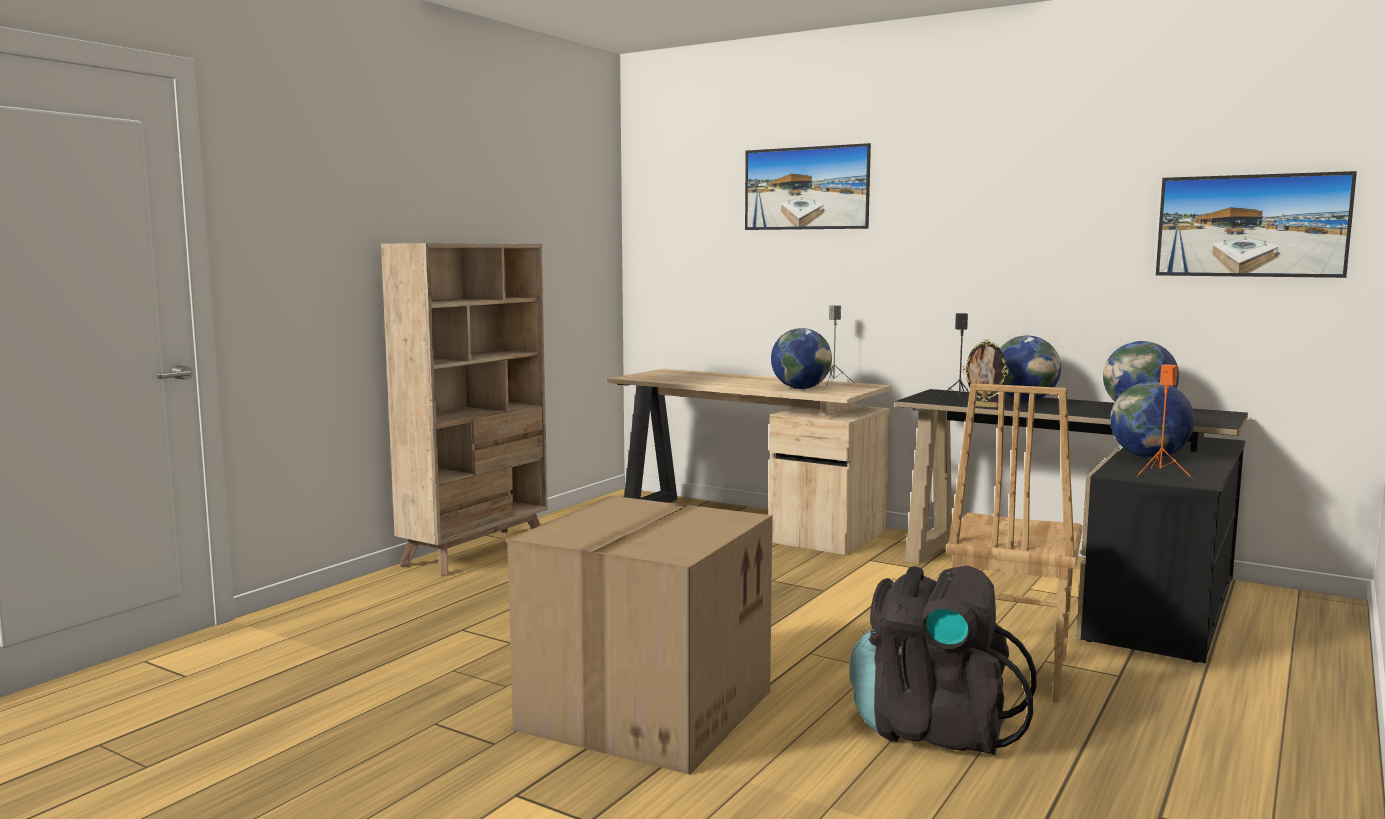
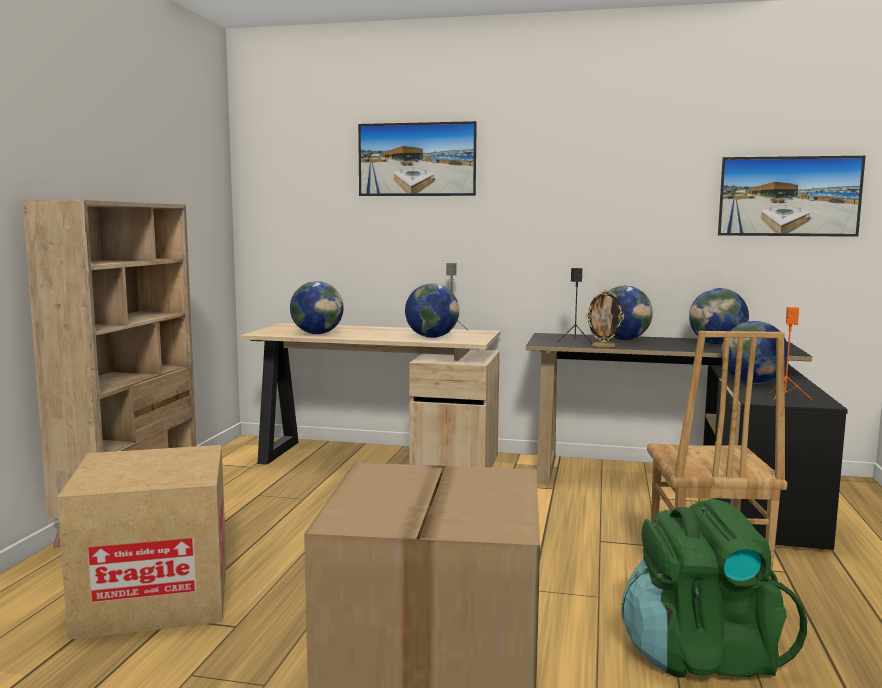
camera: 20 degrees left, 0 degrees up
(459, 612) = (155, 596): none -> cardboard box
(685, 380) = (317, 333): none -> globe
(934, 729) = (701, 655): black backpack -> green backpack

